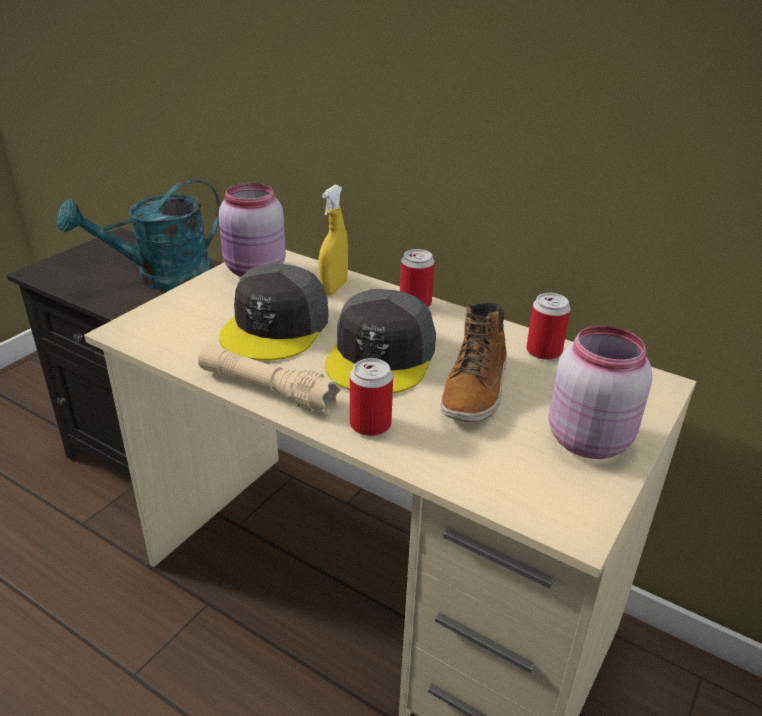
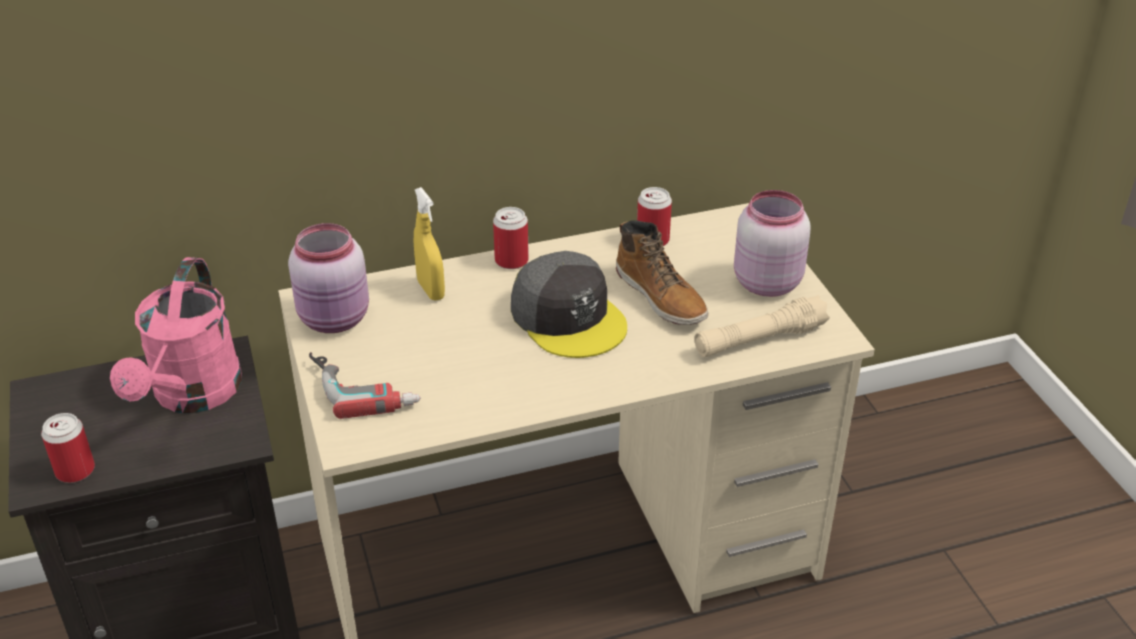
camera: 50 degrees left, 5 degrees up
(161, 278) = (192, 396): turquoise watering can -> pink watering can
(194, 310) = (364, 385): none -> power drill
(267, 390) = (547, 396): beige flashlight -> beige flashlight (759, 339)
(276, 327) = (456, 350): grey cap -> none
(370, 424) = (649, 366): can -> can (75, 470)

